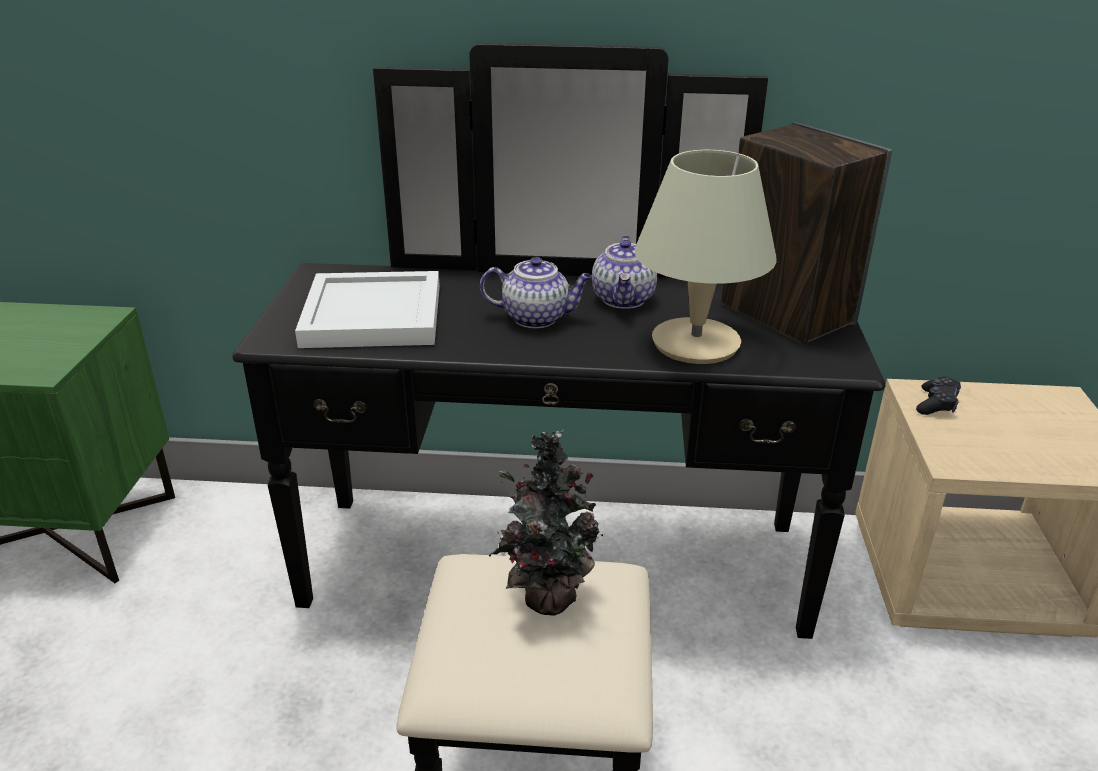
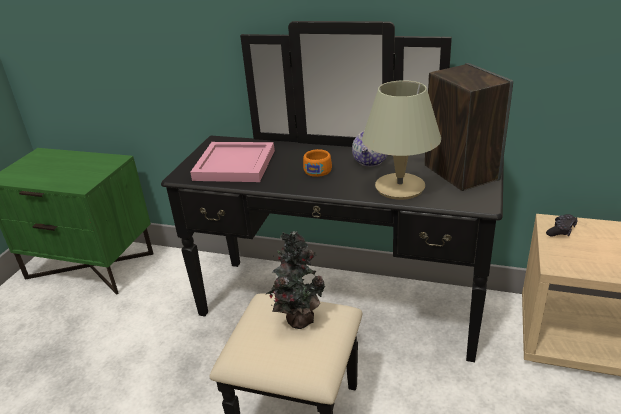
camera: 15 degrees right, 0 degrees up
(370, 316) = (233, 165): white tray -> pink tray
(537, 318) = (319, 169): teapot -> orange cup

